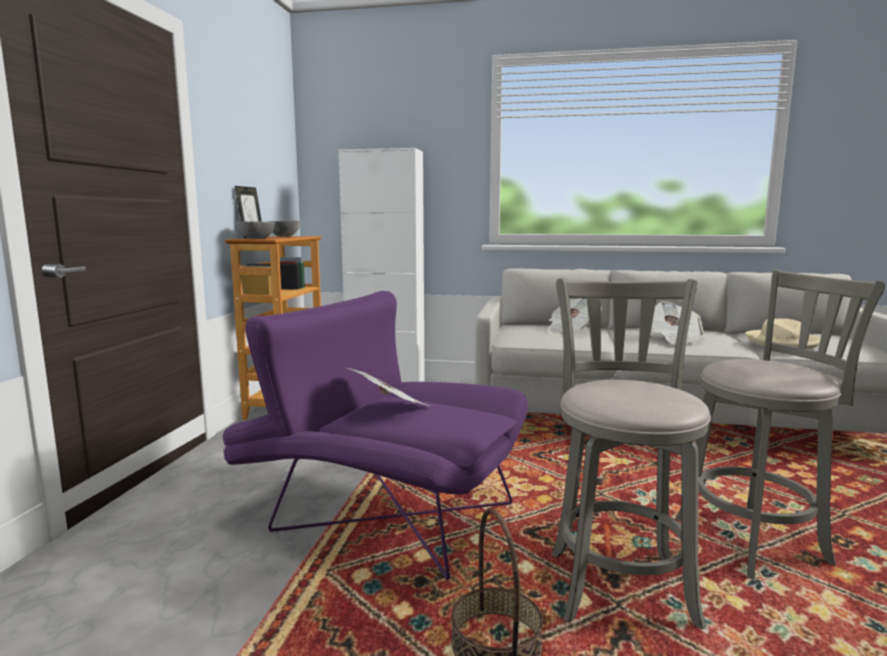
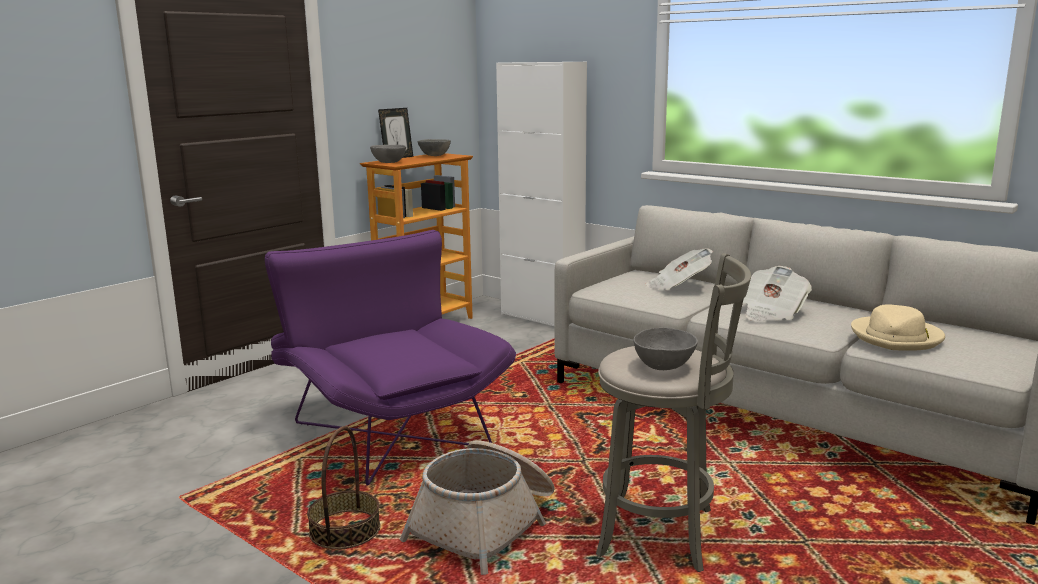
camera: 30 degrees right, 5 degrees up
(389, 408) = (382, 340): newspaper -> none
(619, 582) = (486, 524): grey stool -> basket
(787, 372) = (665, 366): none -> grey bowl

